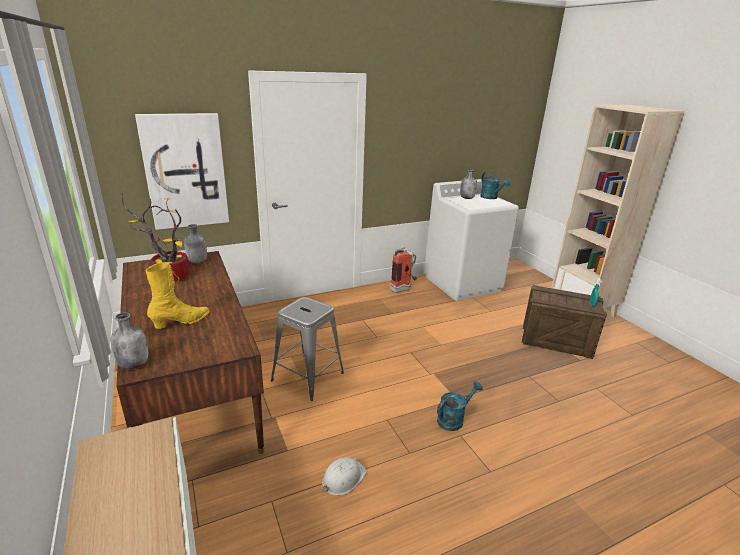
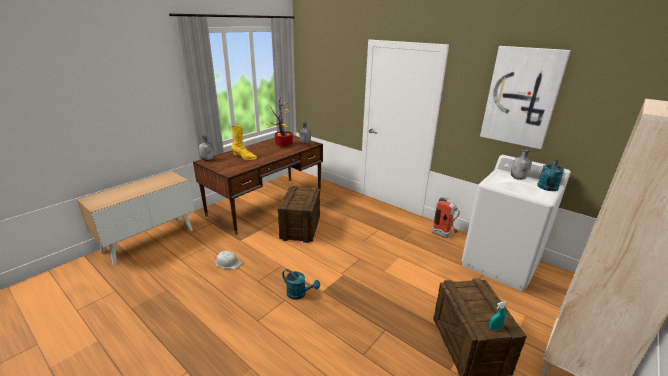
camera: 65 degrees right, 0 degrees up
(185, 171) = (331, 96): picture -> picture (521, 97)
(307, 376) = (300, 228): grey stool -> crate

